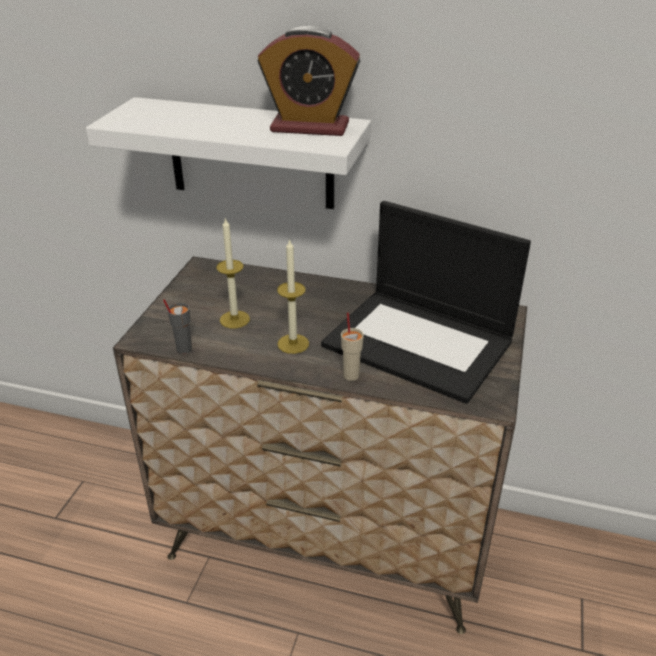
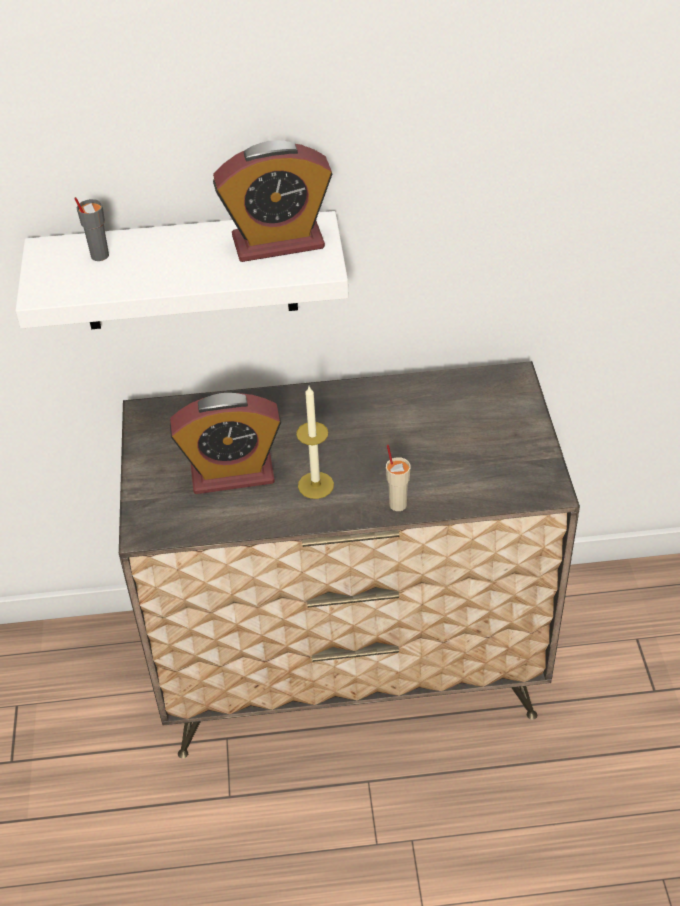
camera: 20 degrees left, 10 degrees up
(183, 349) = (200, 529): grey cup -> grey cup (99, 255)
(234, 319) = (232, 474): candle -> alarm clock
(420, 343) = (447, 442): laptop -> none

